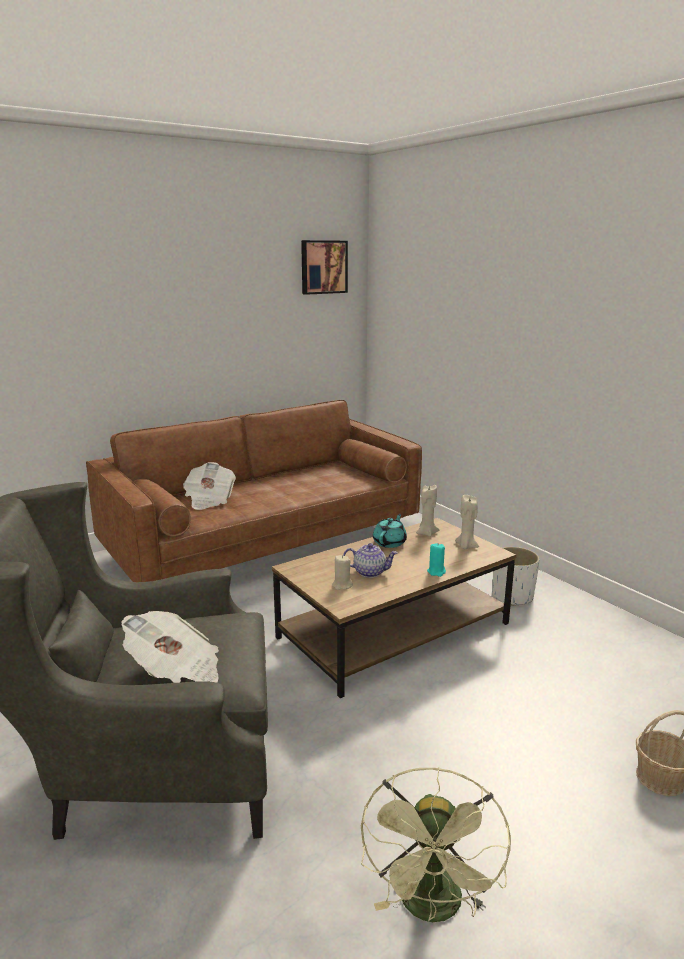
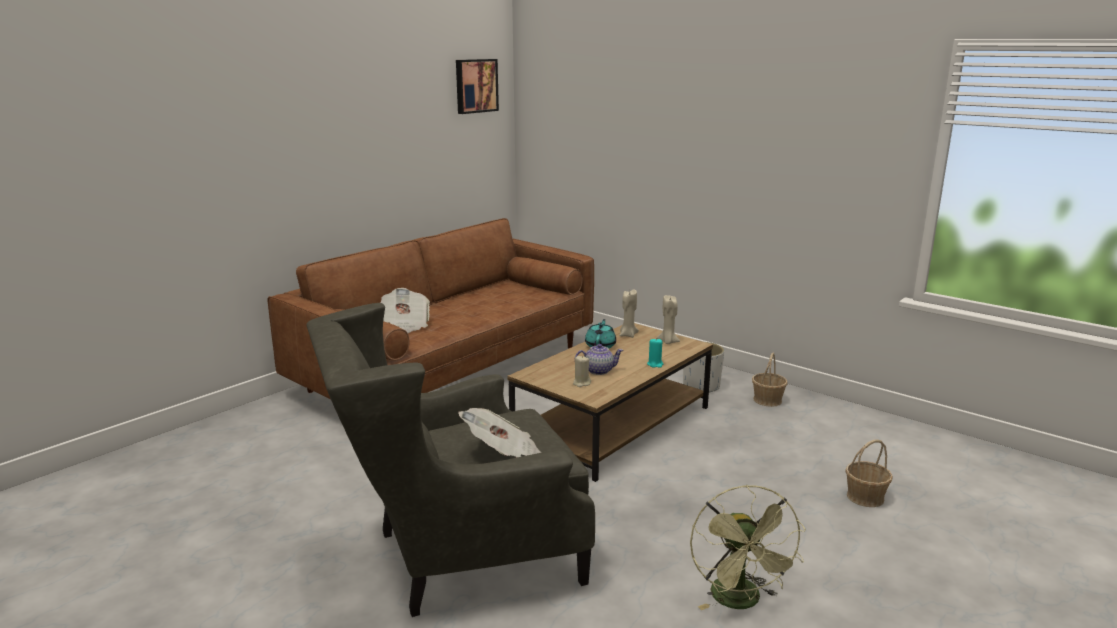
camera: 15 degrees left, 0 degrees up
(583, 623) = (767, 400): none -> basket

